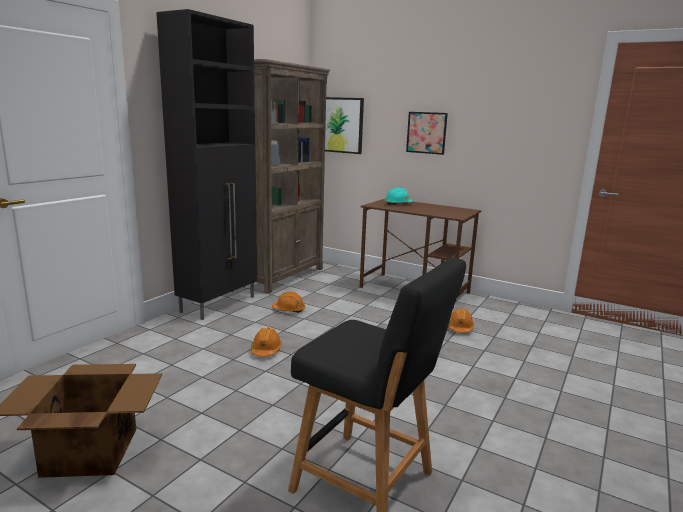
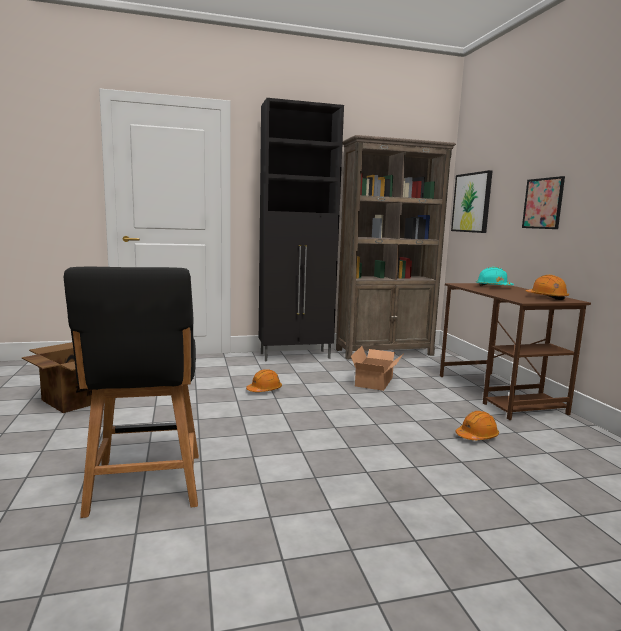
camera: 45 degrees right, 5 degrees down
(289, 309) = (338, 373): orange hard hat -> orange hard hat (546, 297)
(330, 308) = (376, 381): none -> cardboard box

